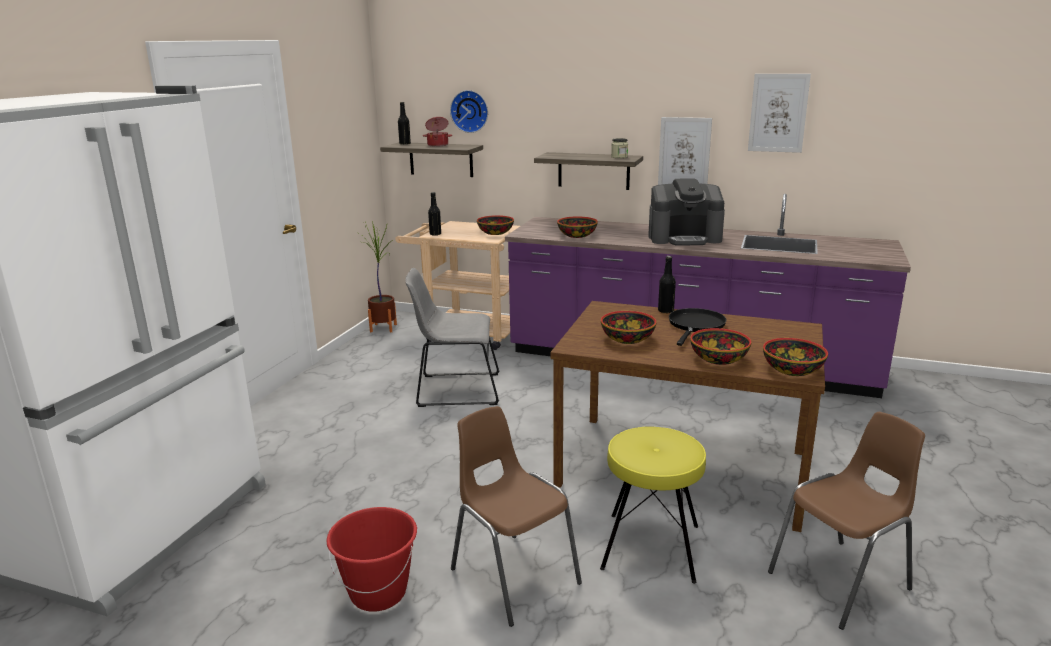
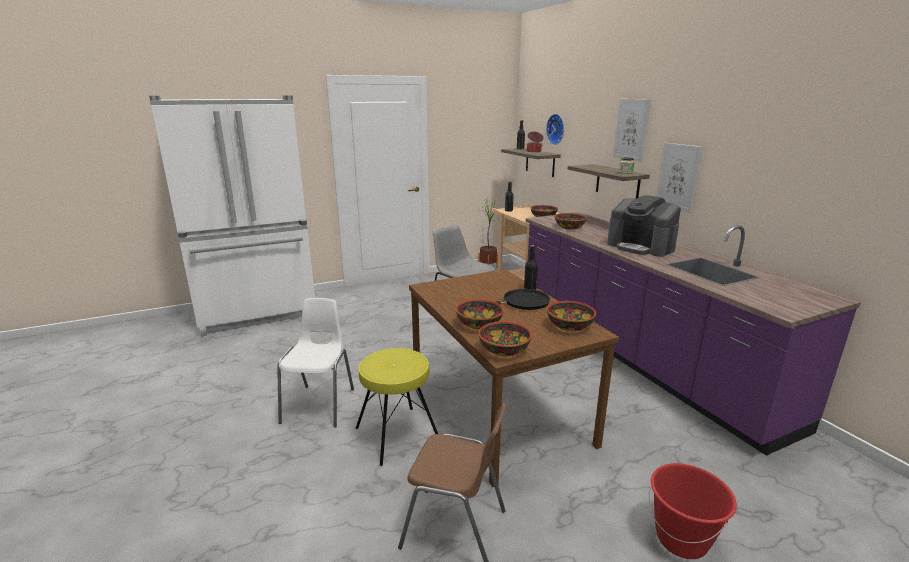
camera: 45 degrees right, 0 degrees up
(378, 593) = (269, 379): red bucket -> red bucket (681, 539)
(513, 576) = (320, 405): brown chair -> white chair
(628, 339) = (463, 294): bowl -> bowl (570, 326)
(778, 113) = (758, 146): picture -> picture (631, 129)

